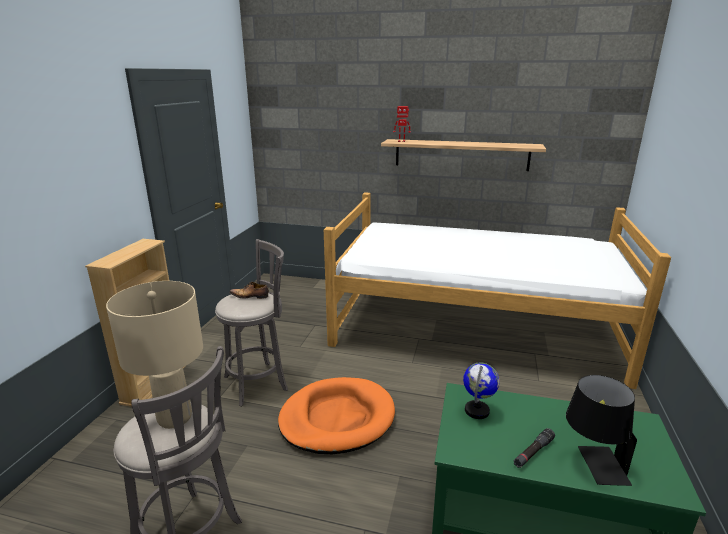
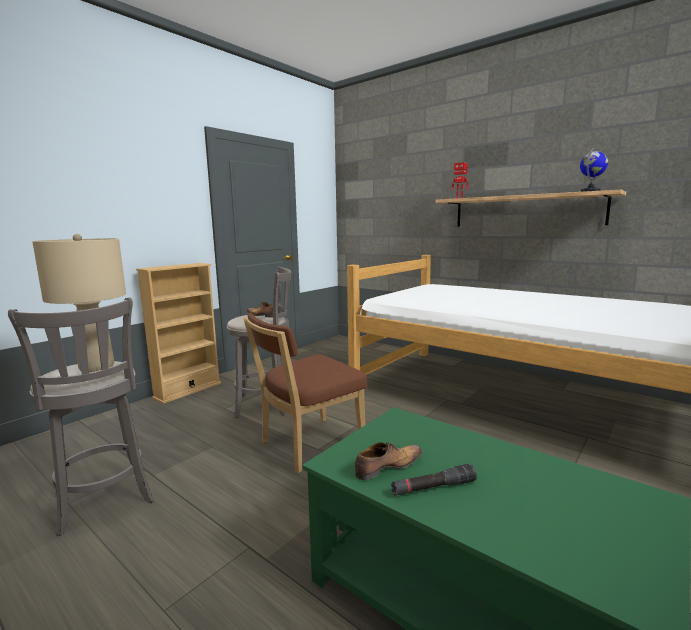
camera: 25 degrees right, 10 degrees down
(337, 418) = (308, 445): orange dog bed -> brown chair
(477, 411) = (402, 435): globe -> globe (590, 191)
(492, 444) = (387, 467): none -> shoe
(592, 464) = (511, 523): black table lamp -> none

